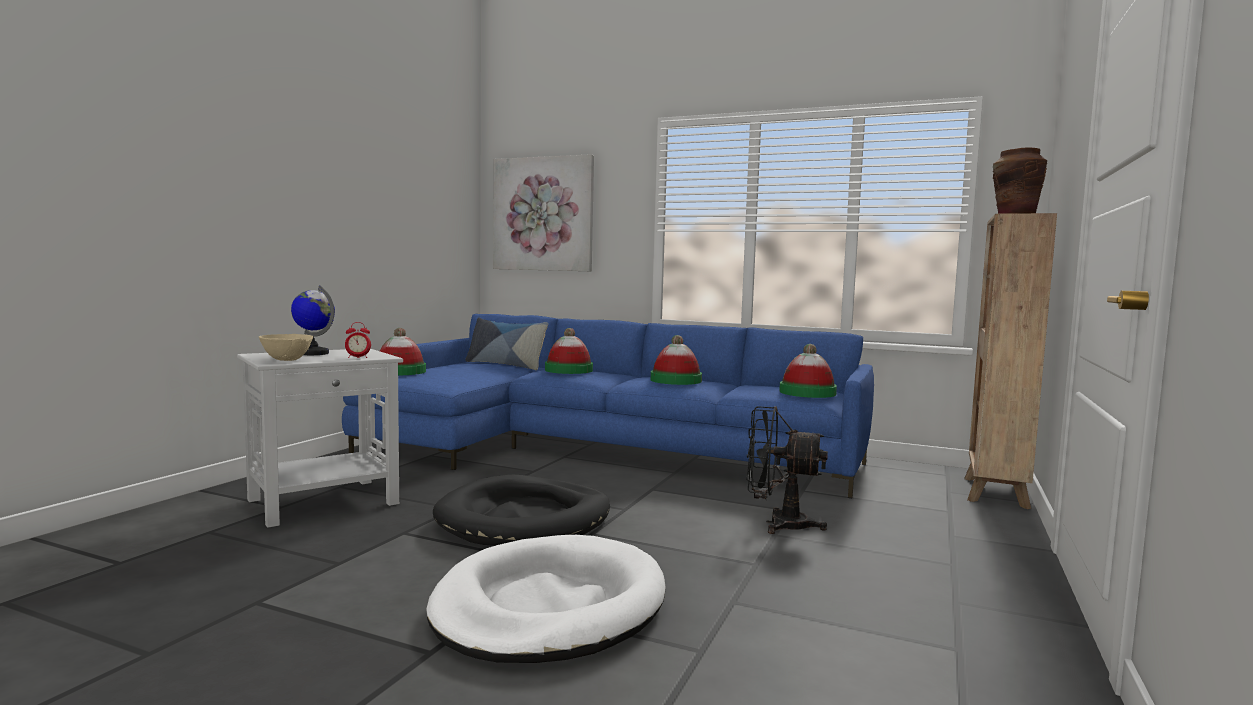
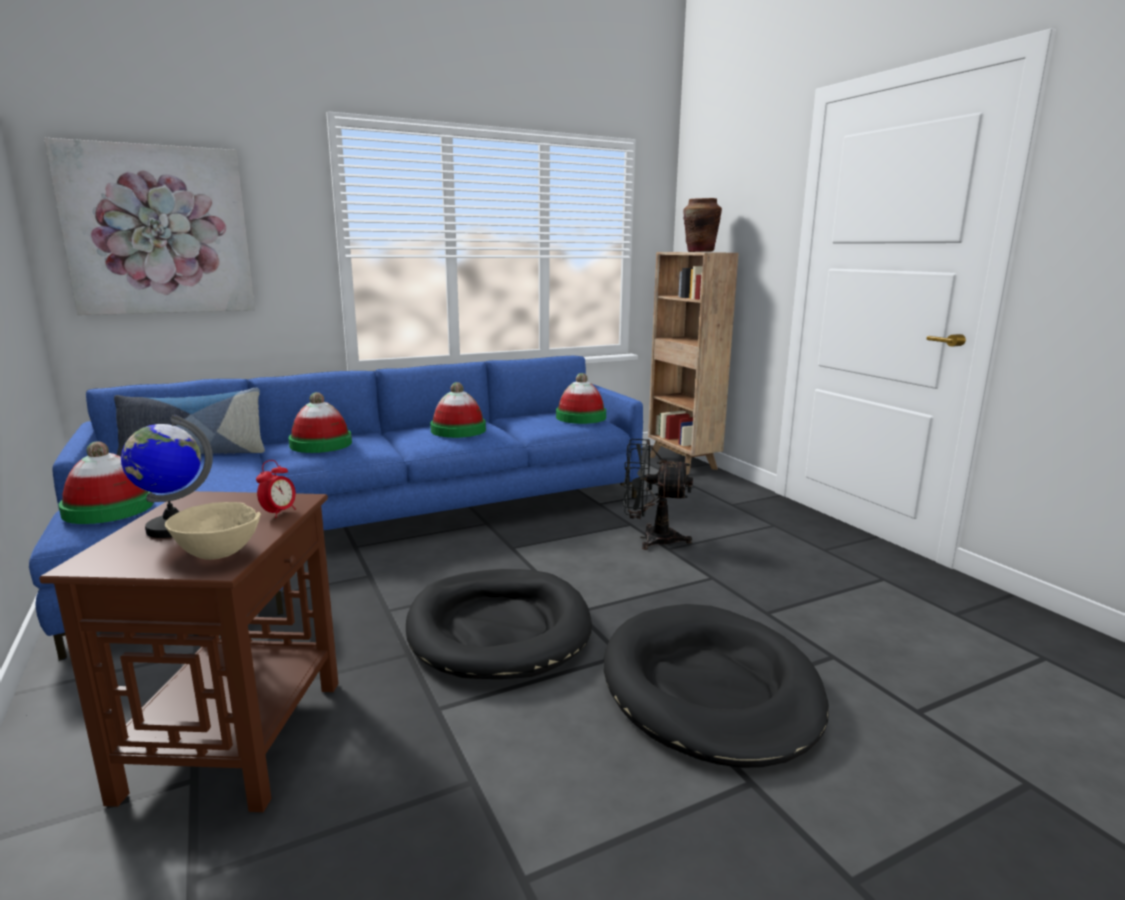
camera: 50 degrees left, 10 degrees up
(325, 501) = (237, 735): white side table -> brown side table
(549, 607) = (710, 689): white dog bed -> black dog bed
(778, 524) = (650, 539): black fan -> black fan turned 45 degrees clockwise

